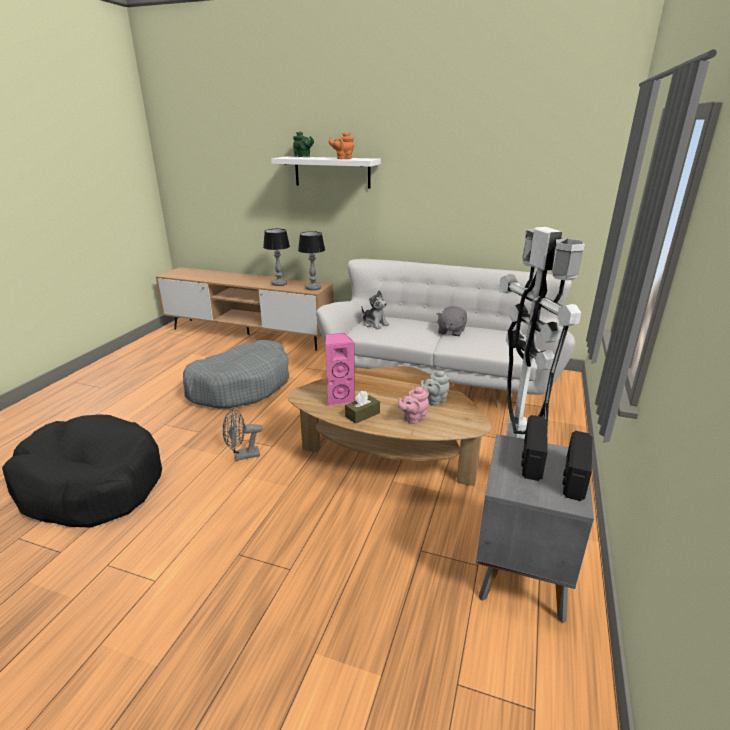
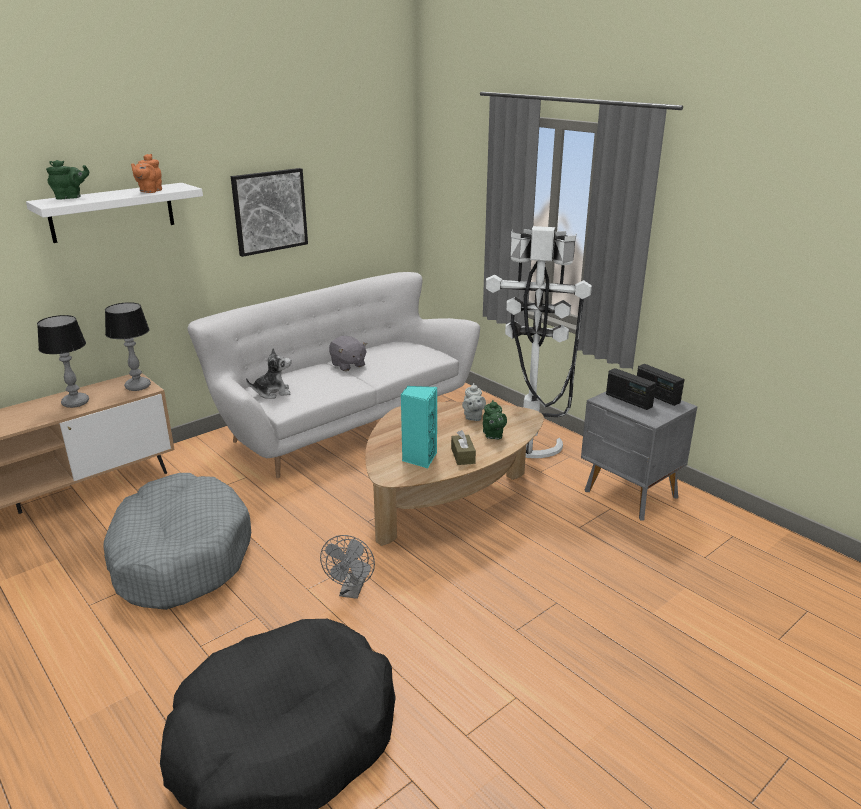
camera: 60 degrees left, 0 degrees up
(339, 398) = (419, 458): pink speaker -> turquoise speaker
(413, 418) = (493, 435): pink teapot -> green teapot
(447, 193) = (269, 211): none -> picture

